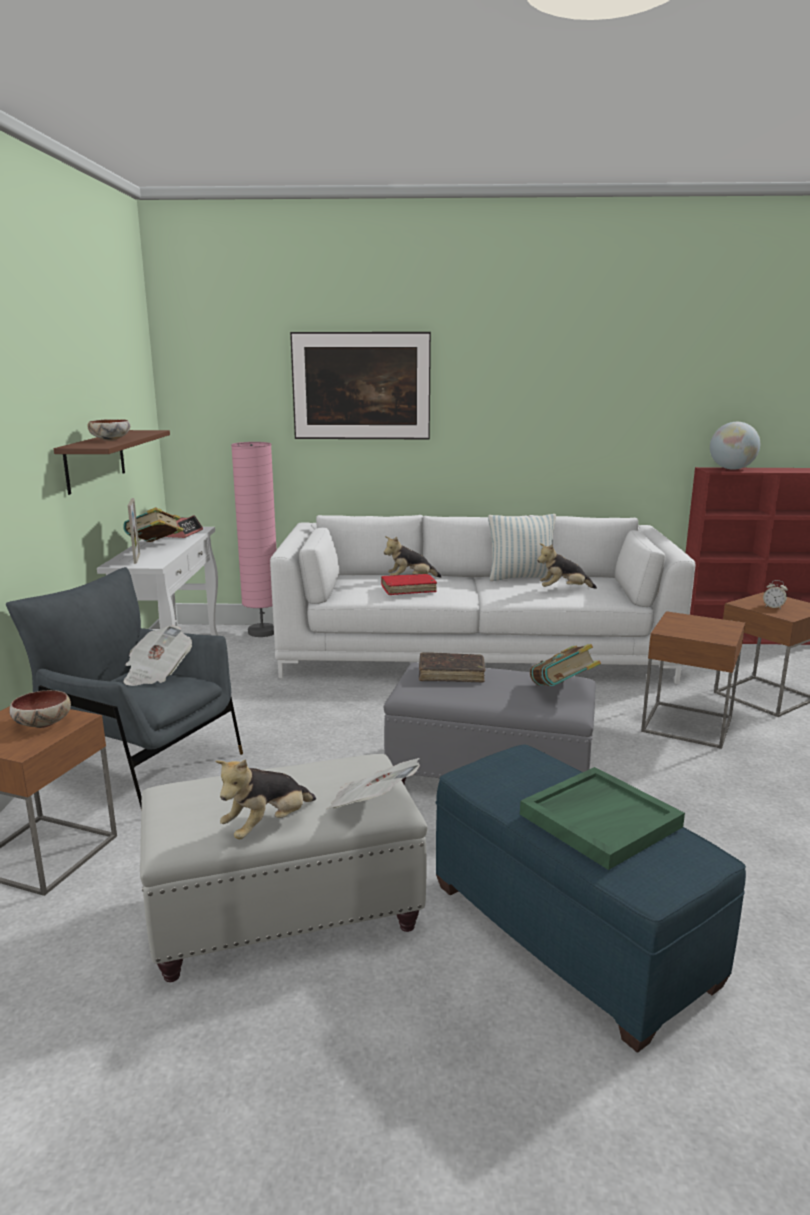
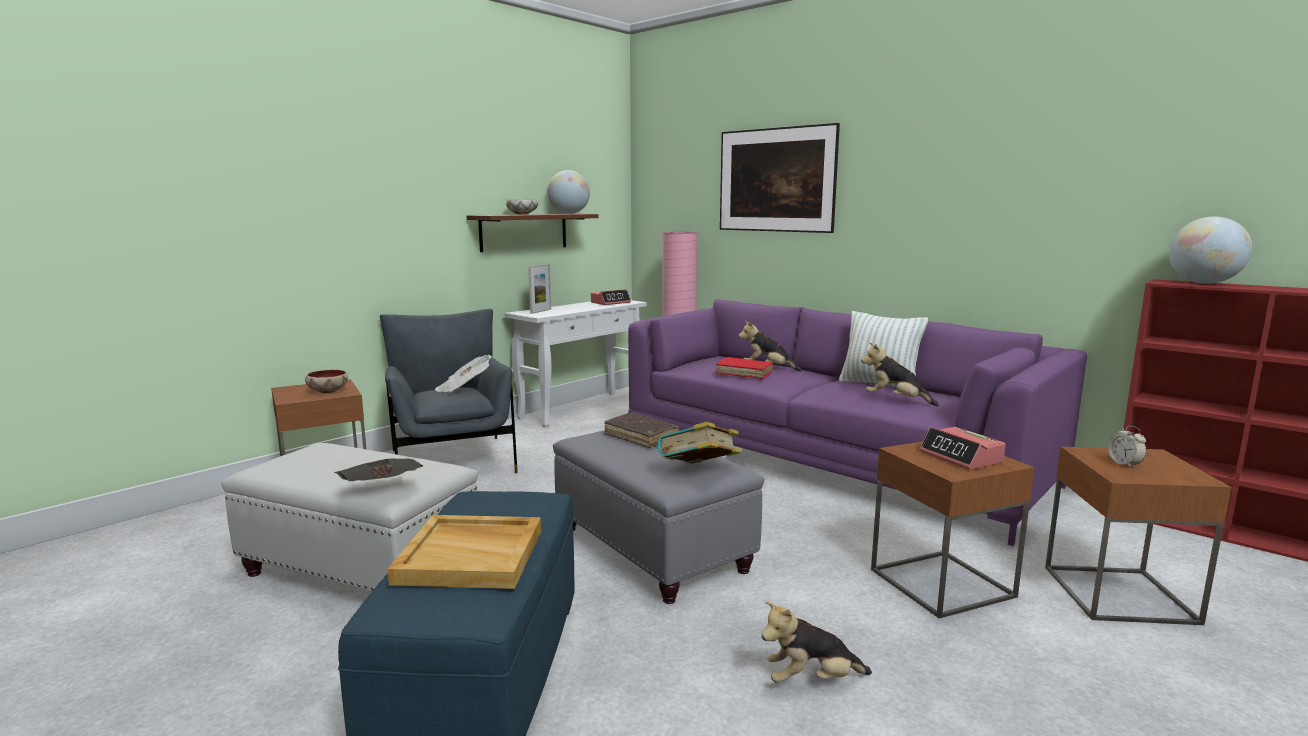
camera: 40 degrees right, 5 degrees down
(138, 432) = (569, 213): none -> globe
(155, 545) = (574, 307): book -> none
(267, 826) = (311, 479): plush toy -> plush toy (811, 680)
(474, 653) = (826, 458): white sofa -> purple sofa
(600, 819) = (472, 555): green tray -> beige tray
(703, 626) = (961, 457): none -> alarm clock

